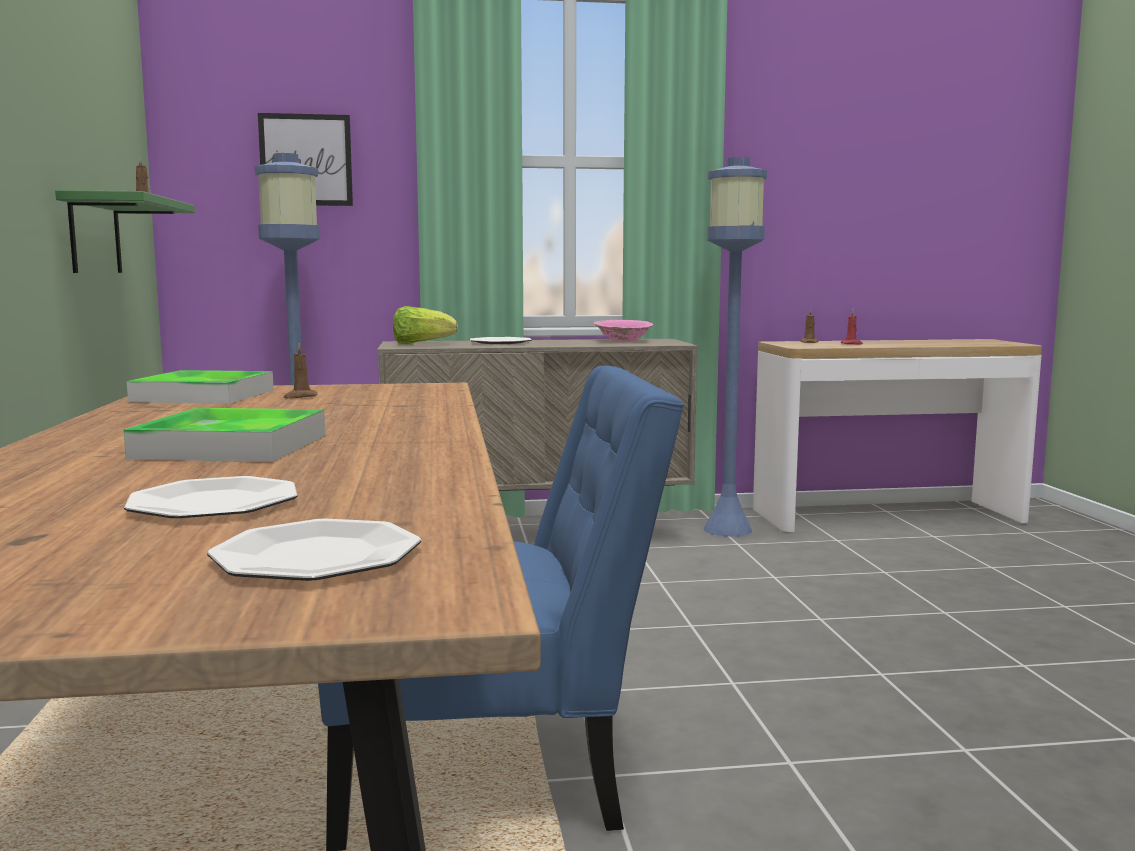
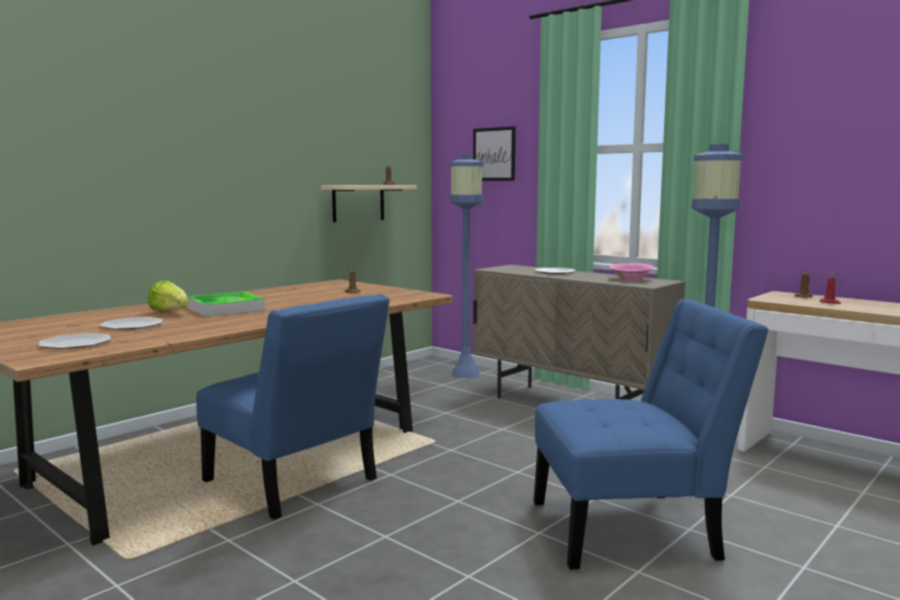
camera: 50 degrees right, 0 degrees up
(95, 235) = (358, 203): green shelf -> beige shelf
(204, 396) = (329, 286): tray -> none
(421, 344) = (511, 268): lettuce -> lettuce (170, 312)
(921, 632) = (633, 529): none -> blue chair

